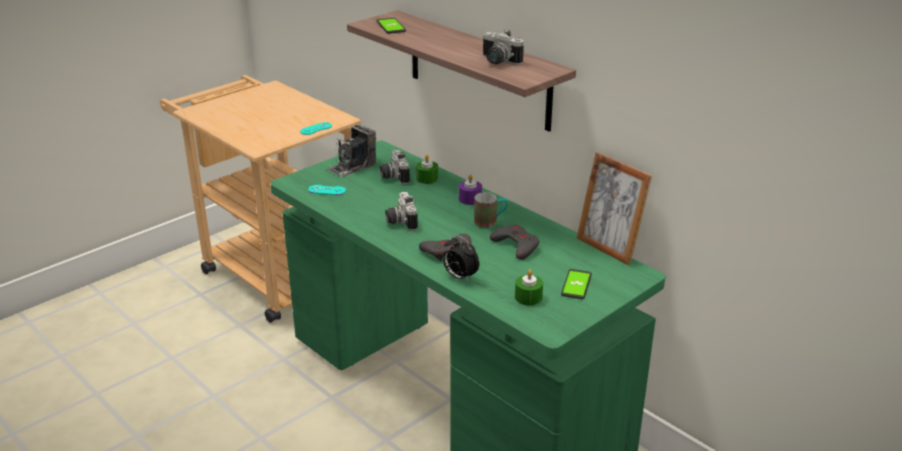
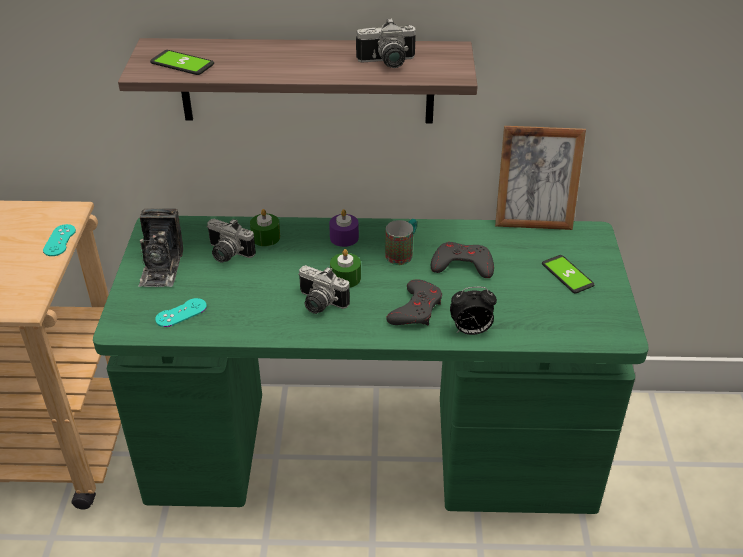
camera: 45 degrees left, 10 degrees up
(528, 297) = (554, 313): green candle -> green candle (345, 278)

